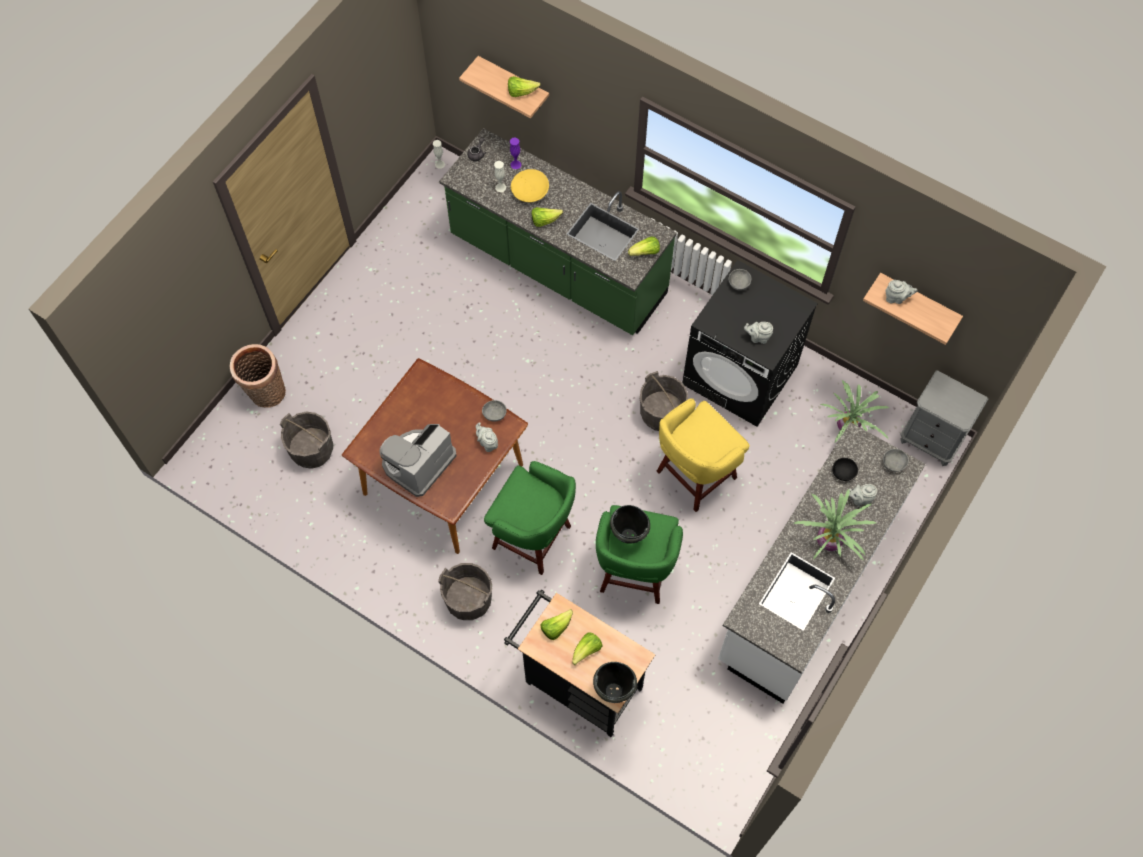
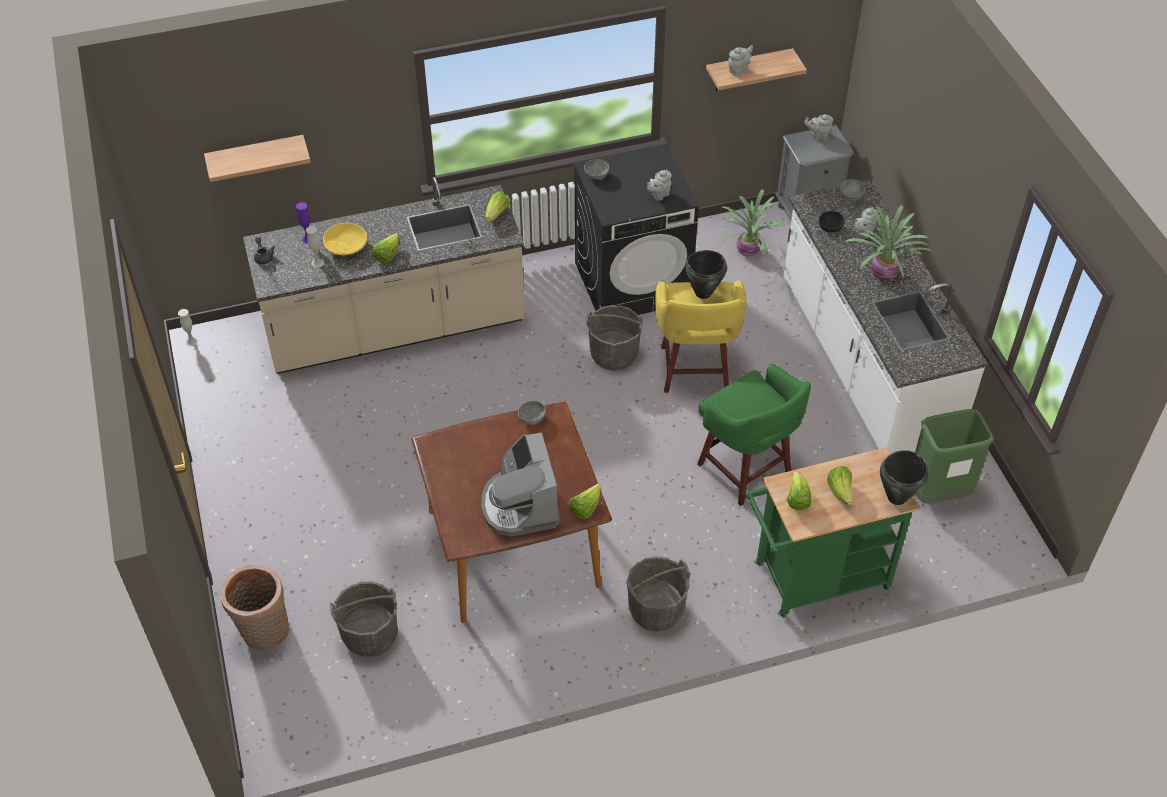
camera: 50 degrees left, 15 degrees down
(487, 443) = (555, 441): grey teapot -> grey teapot (818, 136)
(521, 92) = (279, 149): lettuce -> lettuce (585, 508)
(534, 538) = (642, 519): green stool -> none
(557, 267) = (395, 329): green counter -> beige counter
(577, 682) = (813, 579): black cart -> green cart
(628, 535) = (742, 409): black cooking pot -> black cooking pot (702, 293)
(729, 715) = (938, 492): none -> green trash can

